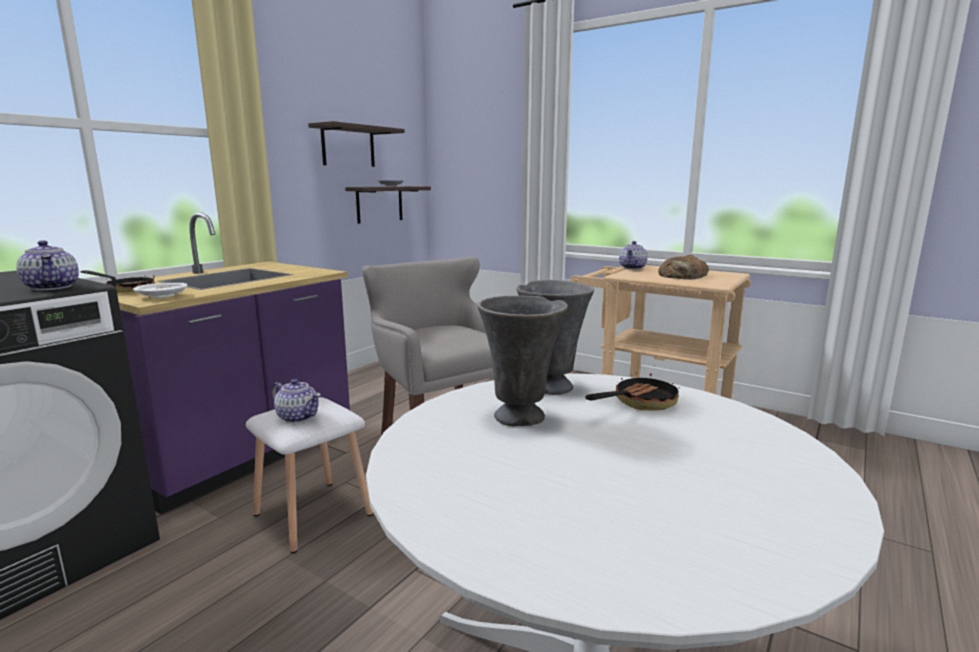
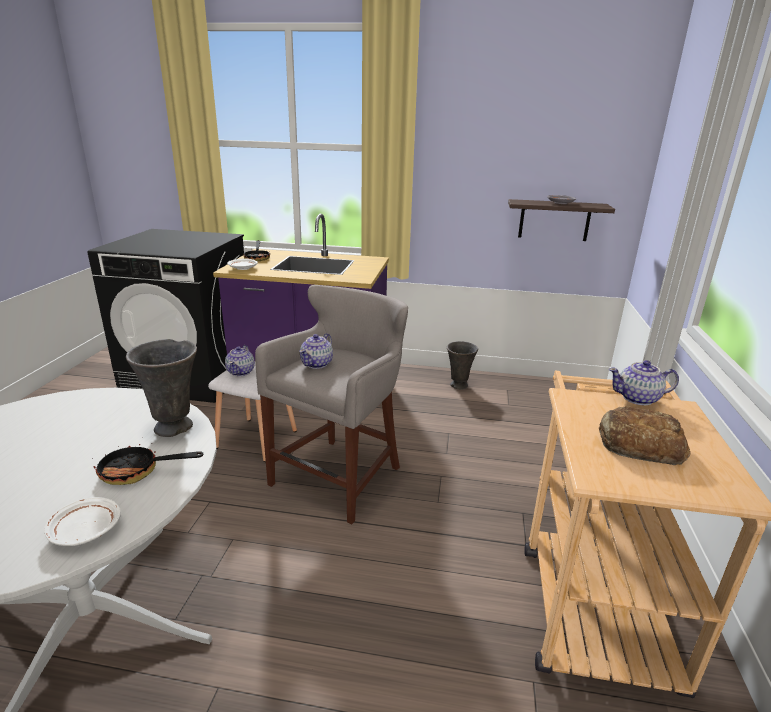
camera: 65 degrees right, 10 degrees up
(52, 287) = (186, 251): teapot -> teapot (317, 364)
(348, 146) = (521, 157): shelf -> none
(521, 418) = (106, 426): grey vase -> grey vase (459, 386)
(638, 403) = (138, 472): frying pan -> frying pan turned 150 degrees clockwise
(740, 424) = (85, 530): none -> white plate

